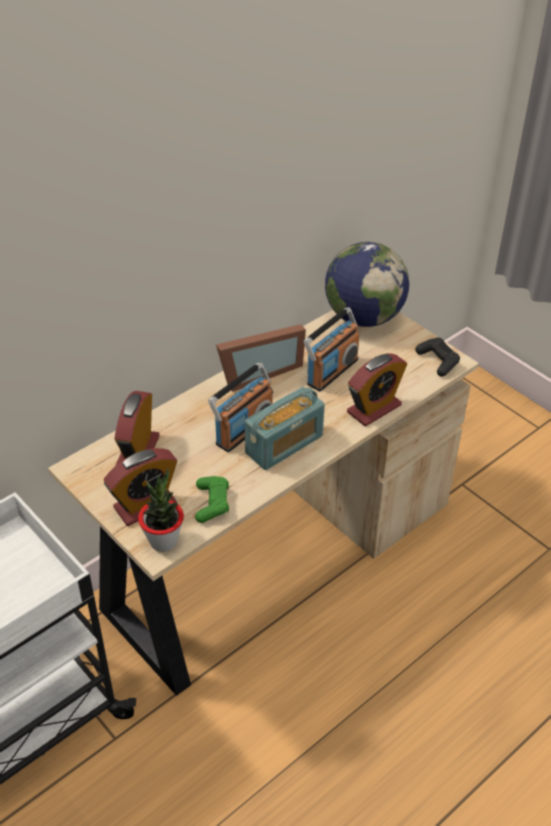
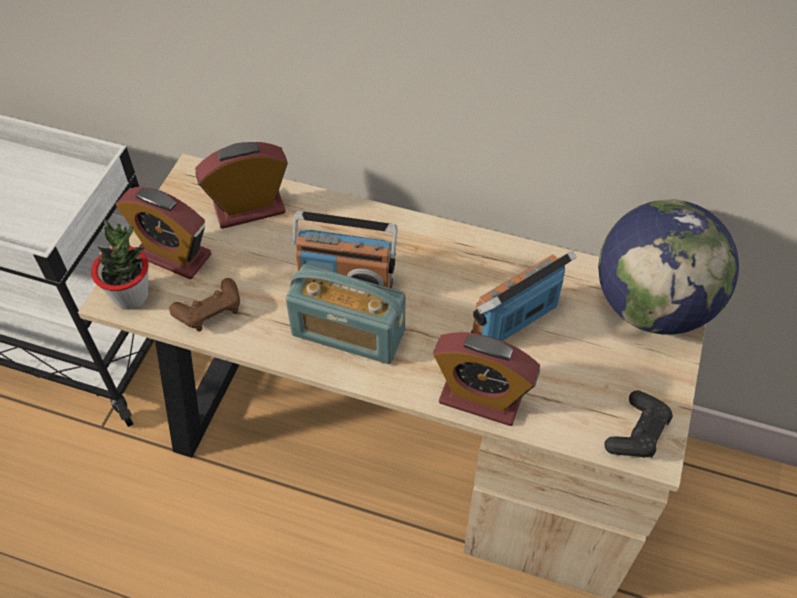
camera: 60 degrees right, 10 degrees up
(212, 503) = (210, 311): green game controller -> brown game controller
(257, 372) = (454, 248): picture frame -> none
(331, 371) = (515, 320): radio -> radio turned 135 degrees clockwise

